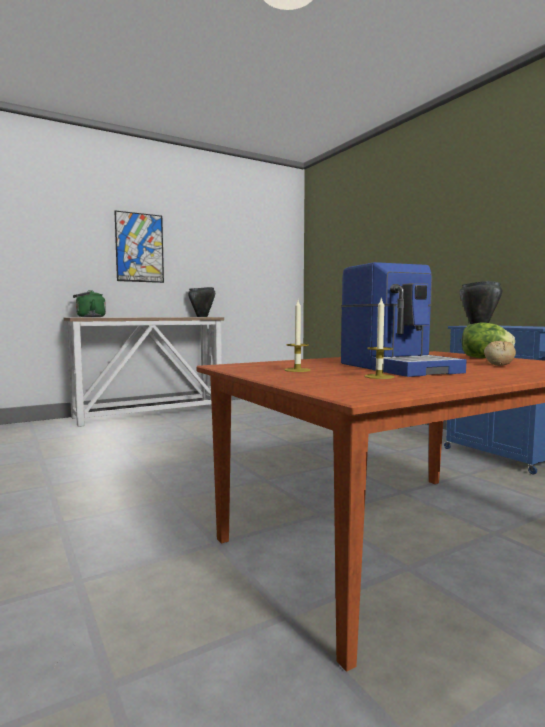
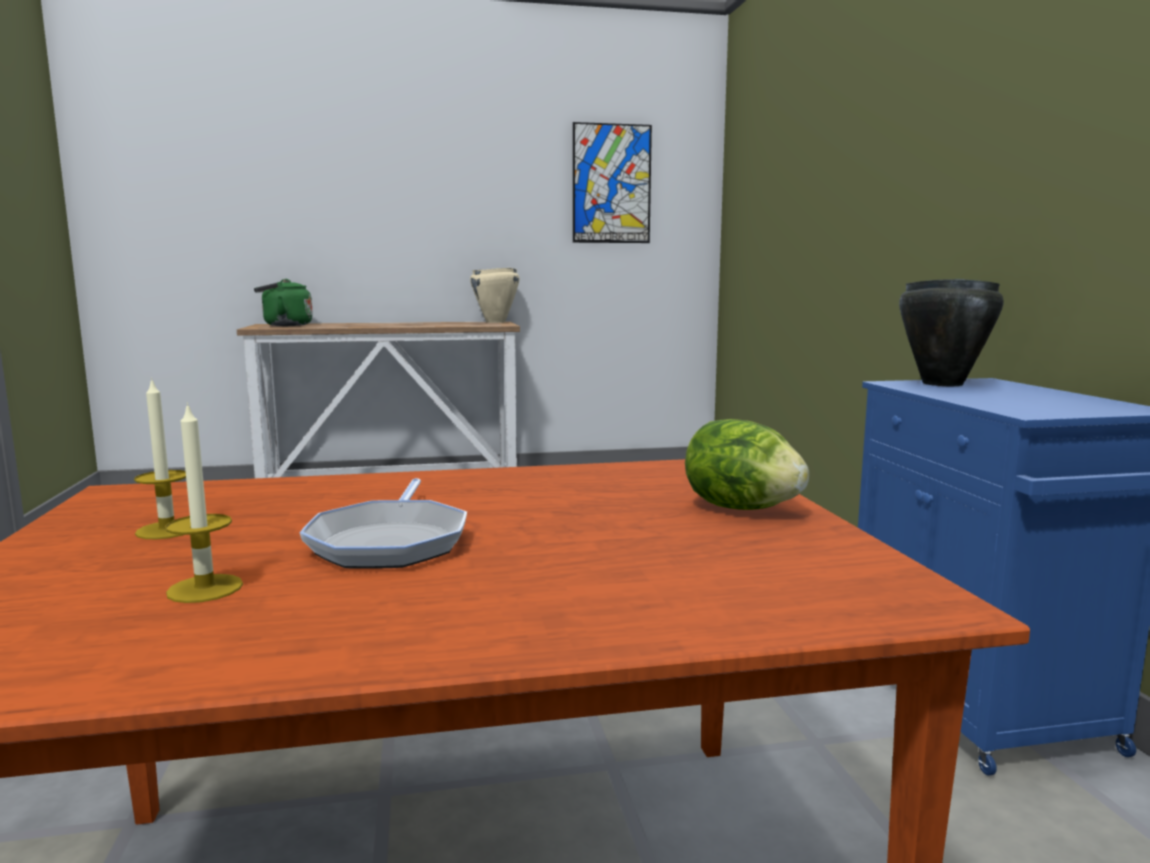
camera: 20 degrees right, 5 degrees up
(139, 247) = (384, 198): picture -> picture (611, 184)
(202, 316) = (495, 322): black cooking pot -> beige cooking pot
(398, 367) = (390, 542): coffee machine -> frying pan
(498, 364) = (679, 549): bread -> none

